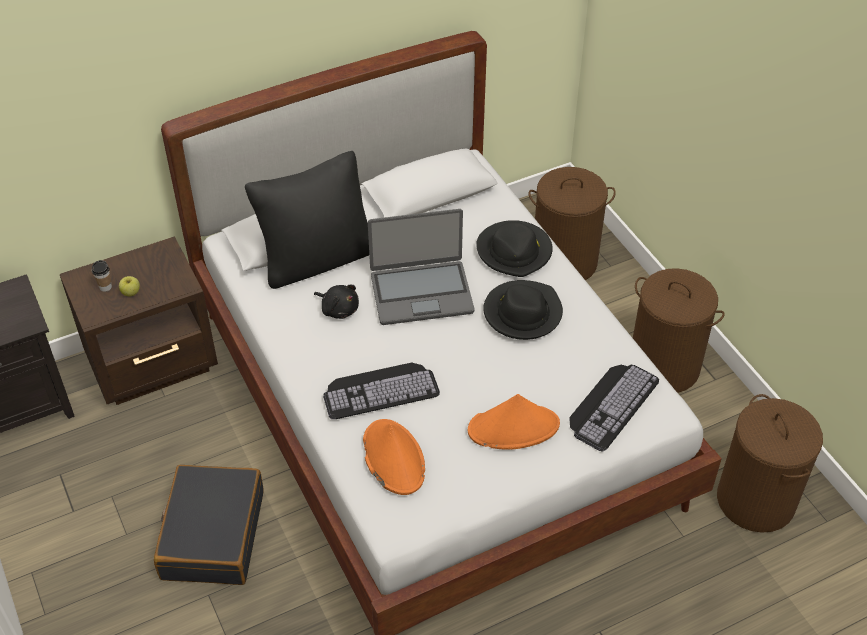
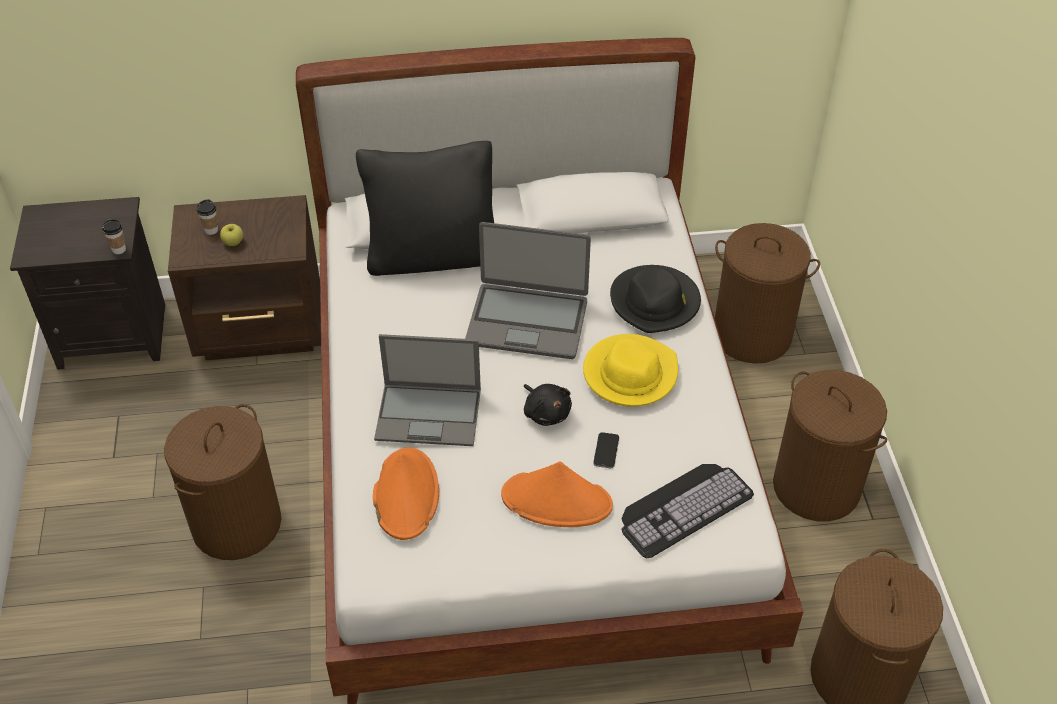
camera: 20 degrees right, 0 degrees up
(33, 324) = (119, 249): none -> cup
(212, 534) = (236, 524): black suitcase -> brown laundry basket
(338, 309) = (430, 315): black plush toy -> black plush toy (546, 412)
(380, 389) = (430, 414): keyboard -> laptop
(522, 313) = (630, 374): black hat -> yellow hat
(532, 378) = (606, 451): none -> phone

